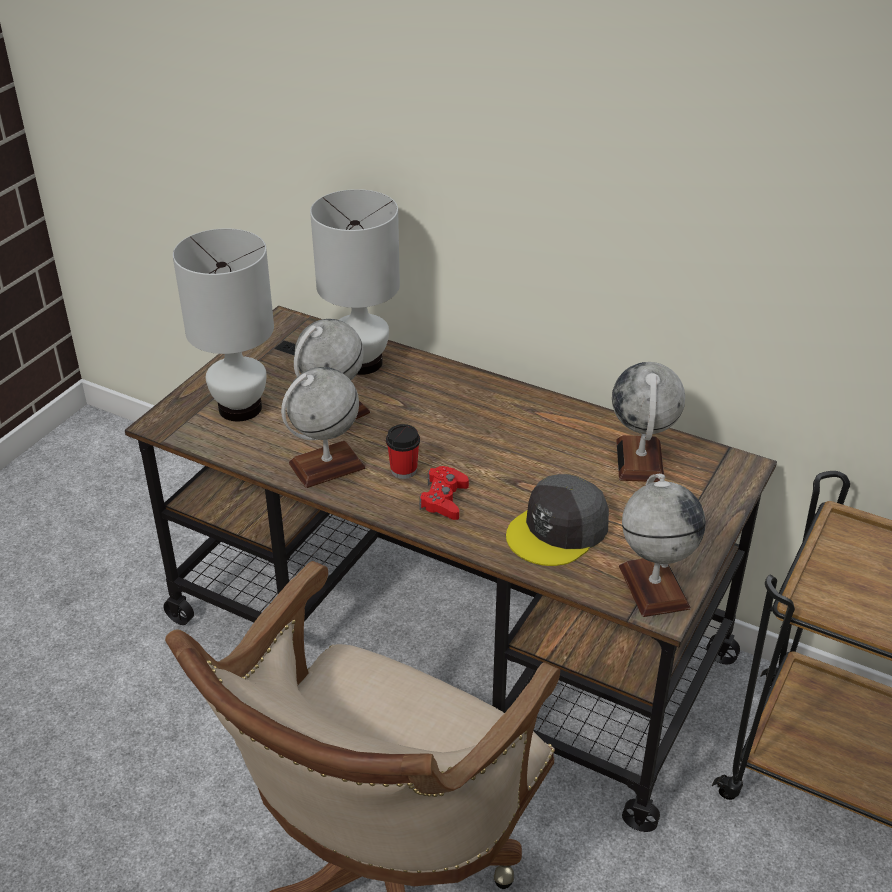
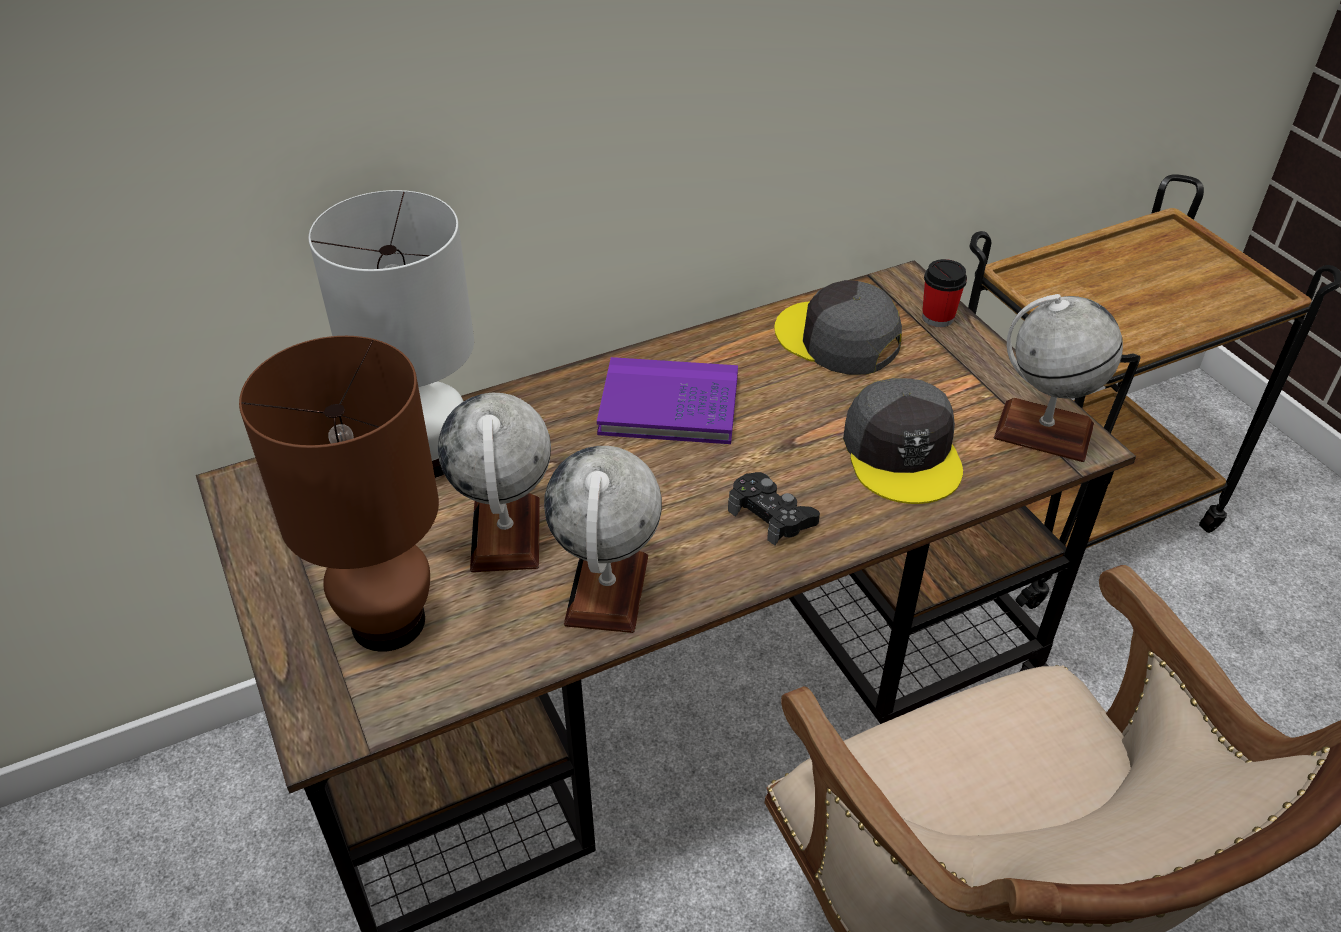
camera: 55 degrees left, 5 degrees up
(240, 407) = (387, 621): white table lamp -> brown table lamp
(403, 470) = (684, 523): cup -> cup (937, 317)
(444, 499) = (771, 515): red game controller -> black game controller
(494, 422) = (669, 406): none -> purple book
(640, 460) = (837, 339): globe -> grey cap

